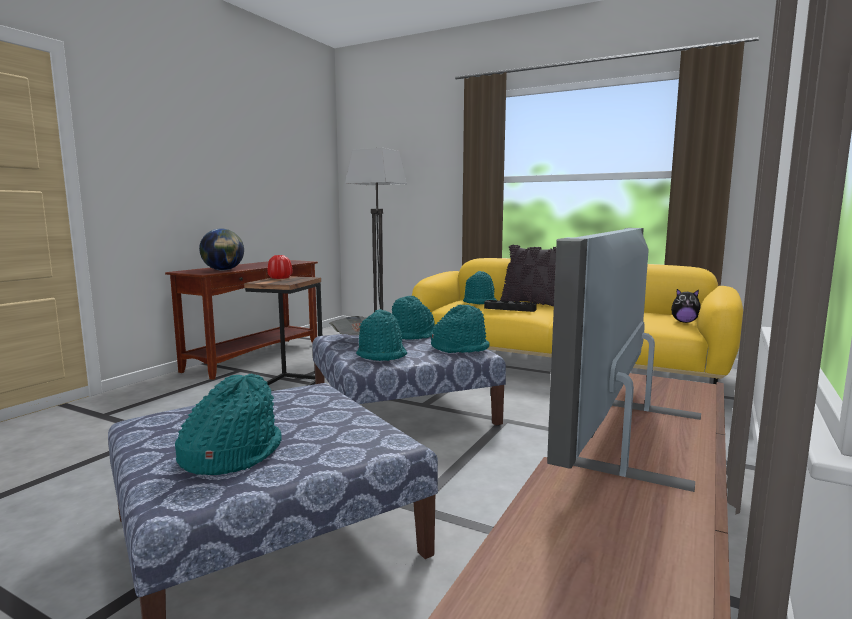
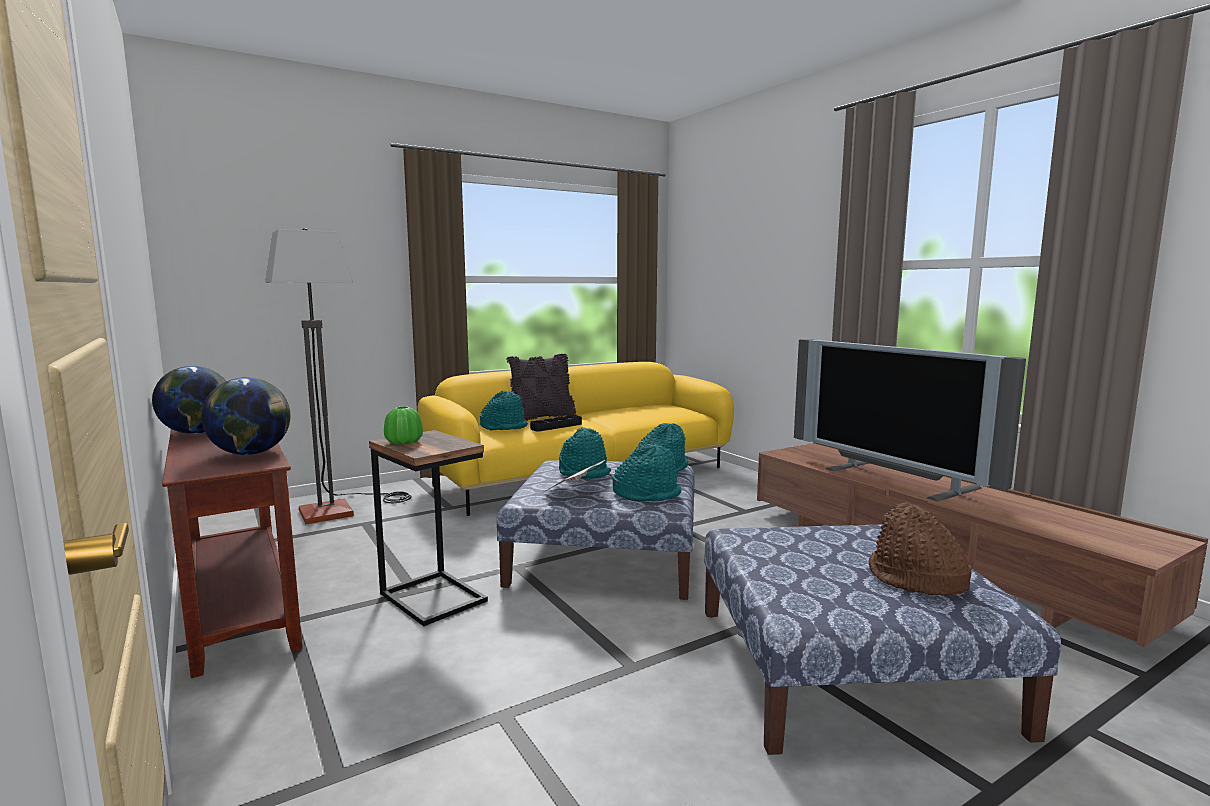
camera: 60 degrees left, 0 degrees up
(231, 455) = (915, 579): turquoise hat -> brown hat
(260, 263) = (198, 433): none -> globe
(280, 278) = (404, 442): red vase -> green vase
(684, 322) = (680, 408): plush toy -> none

